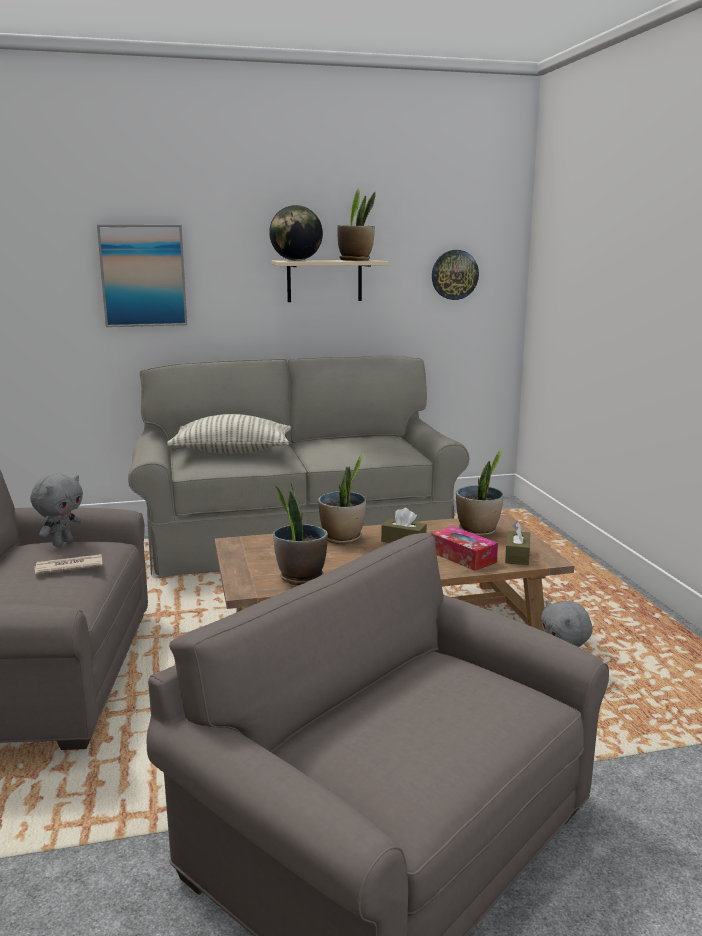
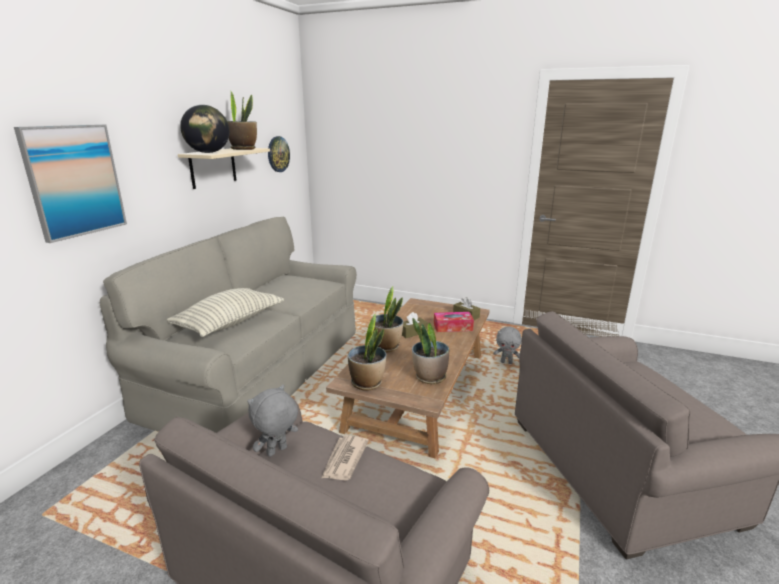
camera: 55 degrees left, 5 degrees up
(62, 542) = (277, 452): grey plush toy -> grey plush toy turned 105 degrees counterclockwise
(478, 531) = (424, 312): potted plant -> potted plant (367, 383)

